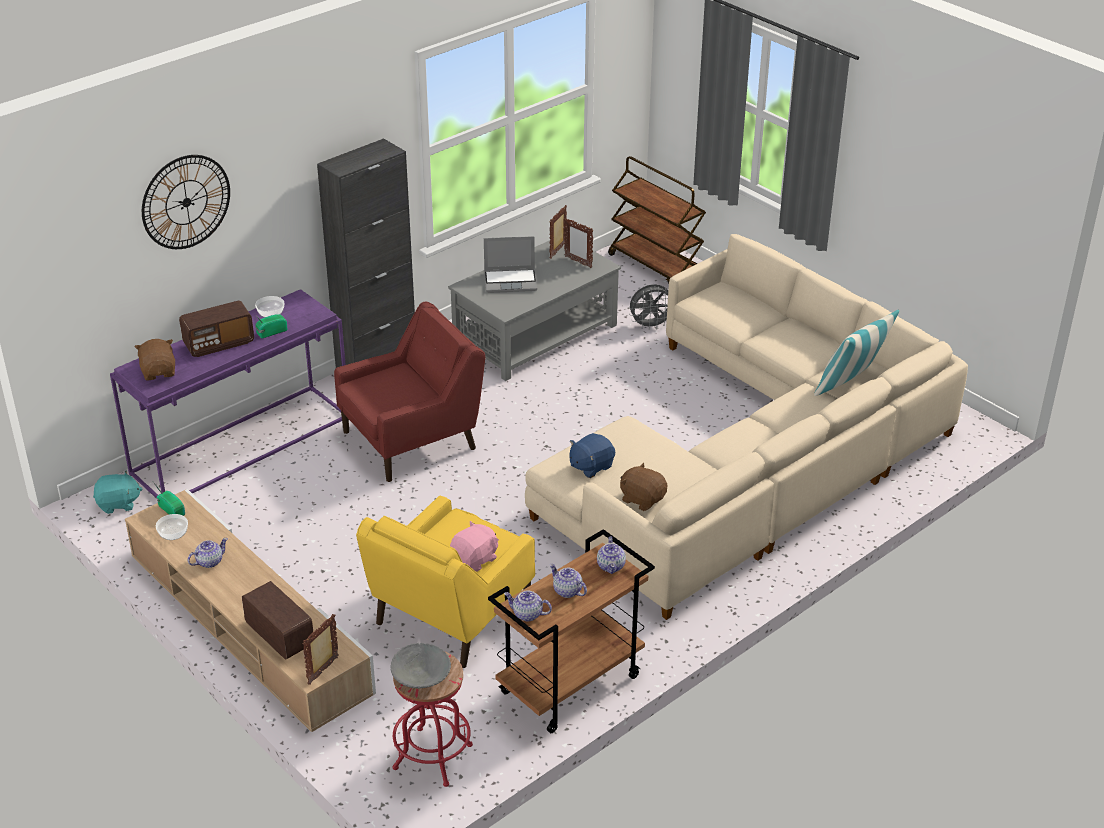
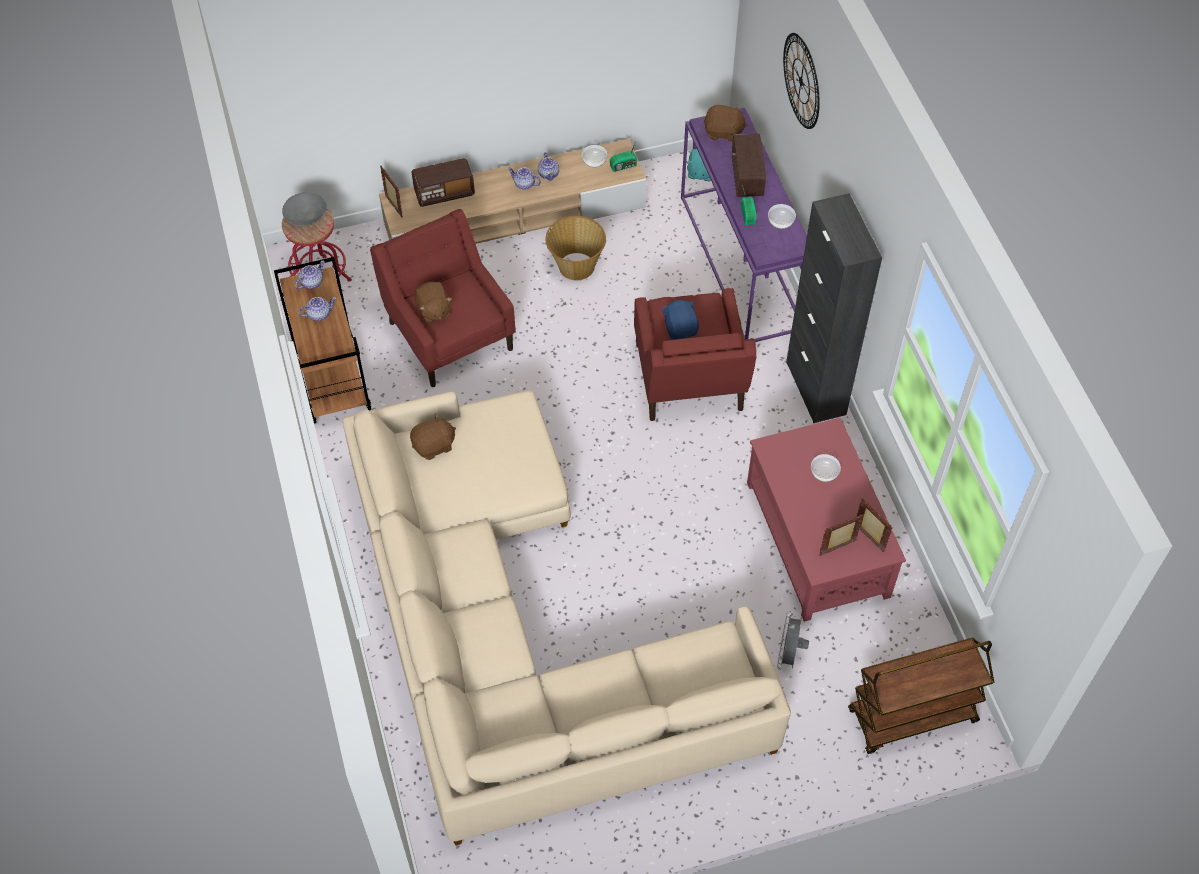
camera: 115 degrees right, 20 degrees up
(303, 553) = (576, 266): none -> basket
(451, 616) = (450, 334): yellow armchair -> red armchair
(475, 559) = (433, 310): pink plush toy -> brown plush toy
(511, 281) = (824, 473): laptop -> bowl
(534, 335) = (817, 538): grey coffee table -> red coffee table
(591, 466) = (501, 429): blue plush toy -> blue plush toy (680, 328)
(611, 566) = (326, 351): teapot -> teapot (524, 184)
(850, 384) = (500, 703): pillow -> none

